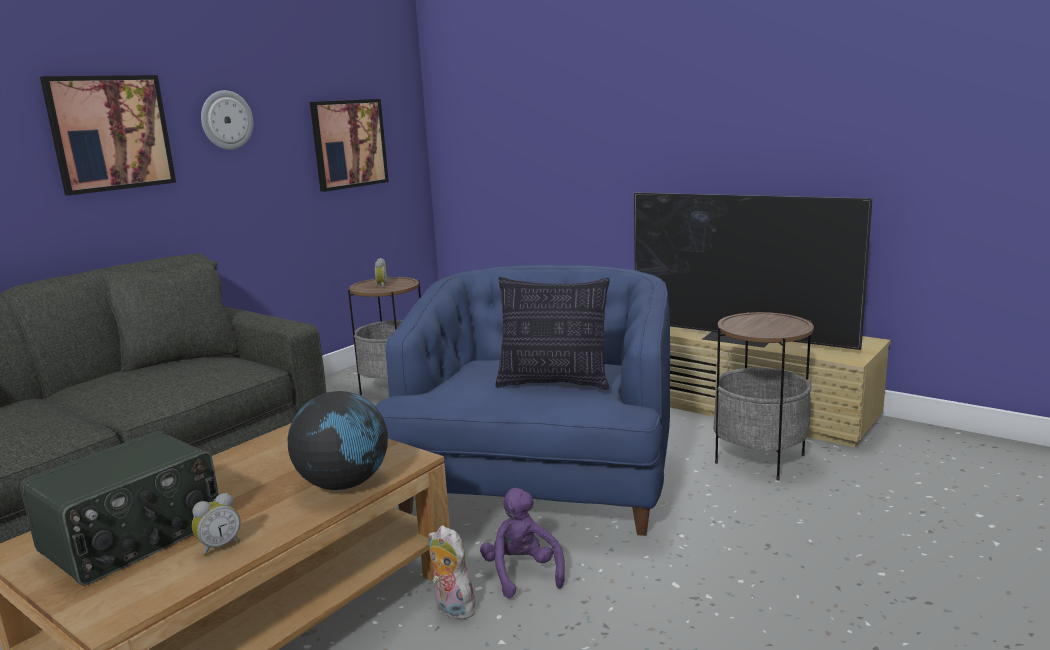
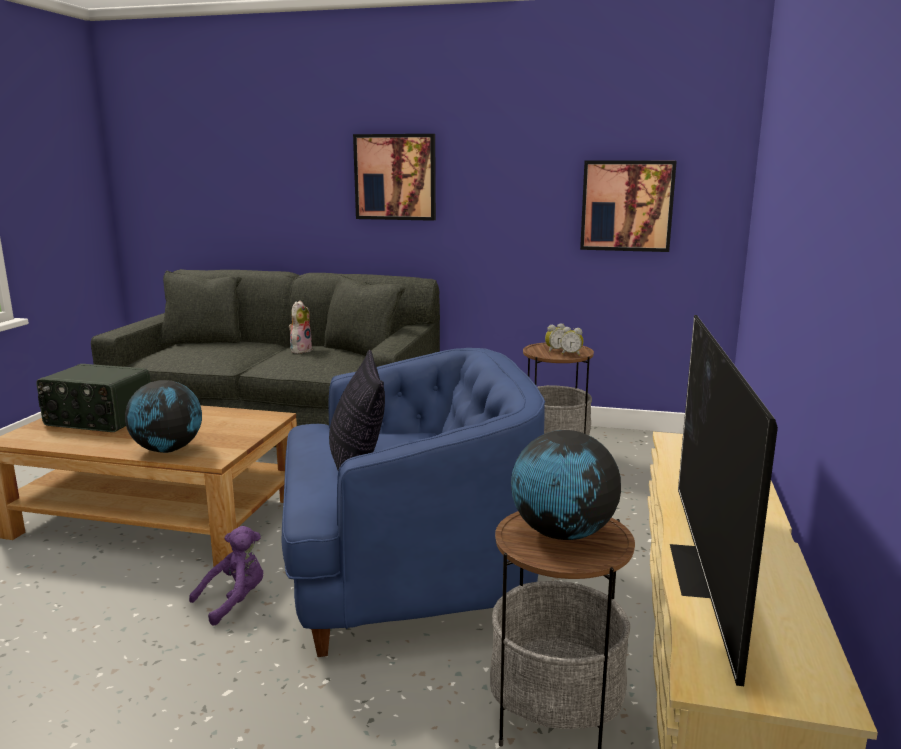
camera: 65 degrees right, 0 degrees up
(219, 546) = (82, 440): alarm clock -> alarm clock (571, 354)
(226, 120) = (492, 173): wall clock -> none
(451, 608) = (179, 581): plush toy -> plush toy (300, 350)
(760, 324) = (562, 534): none -> globe

